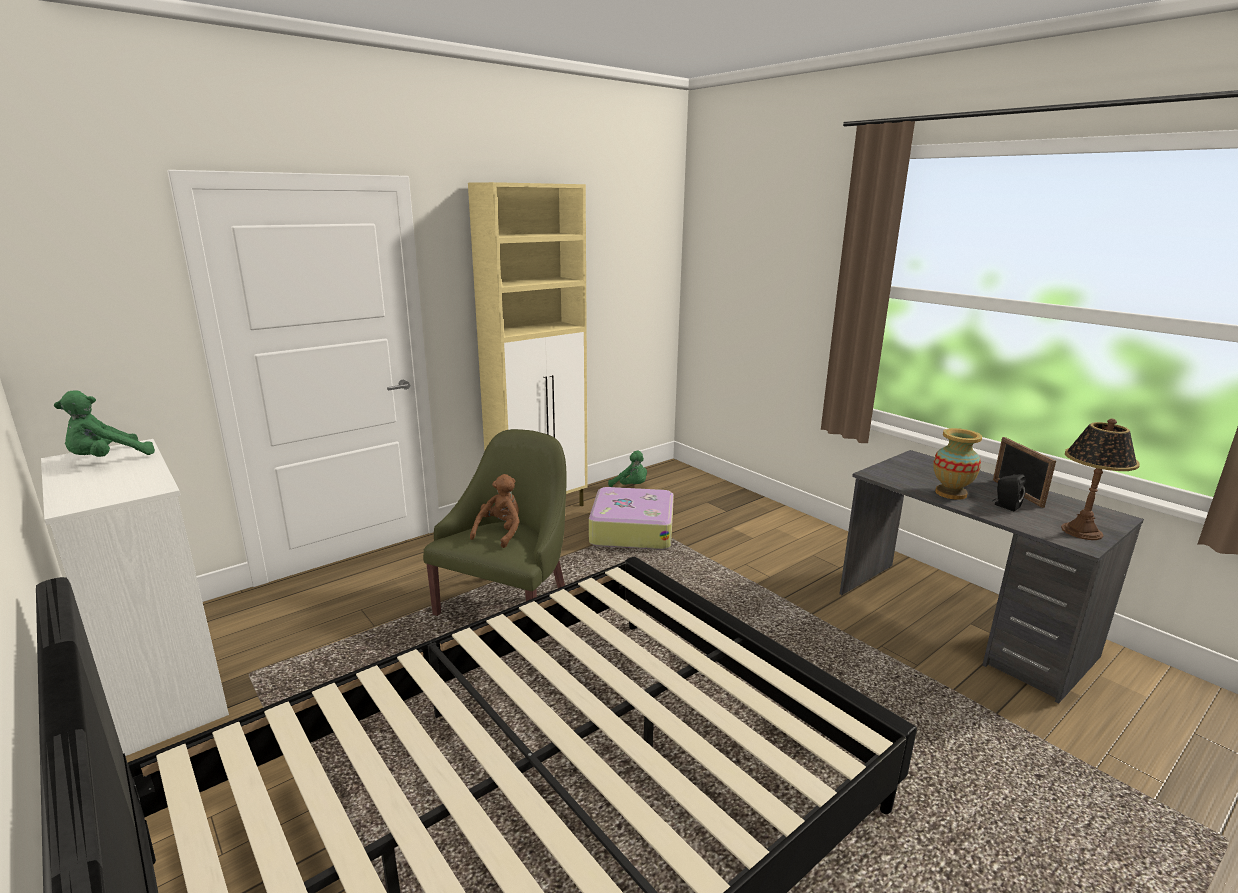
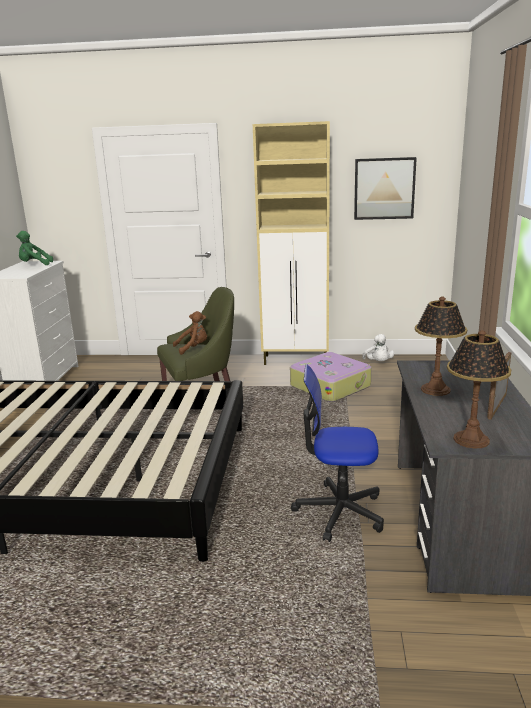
camera: 45 degrees right, 0 degrees up
(616, 271) = (384, 188): none -> picture
(631, 486) = (378, 363): green plush toy -> white plush toy
(881, 668) = (339, 512): none -> office chair
(950, 493) = (436, 389): vase -> table lamp
(1005, 506) = (457, 408): black speaker -> none

